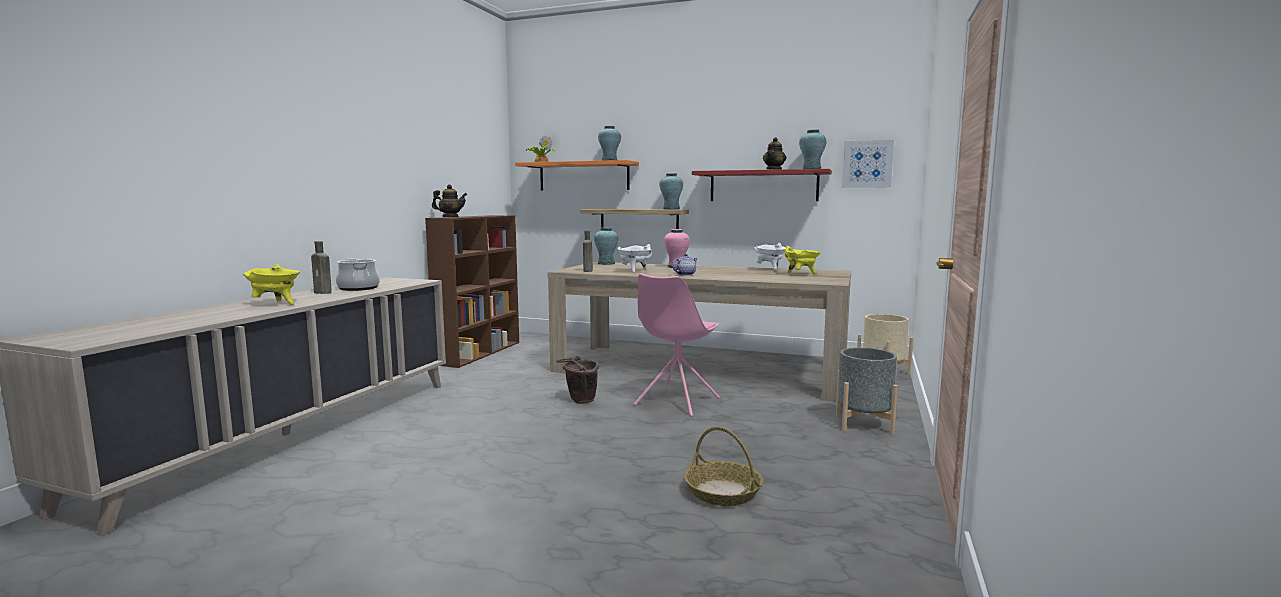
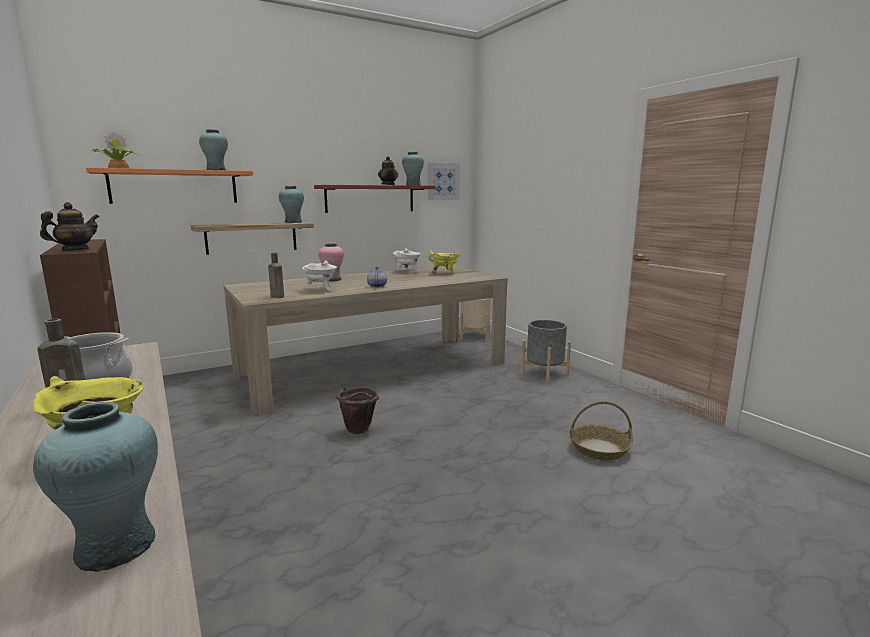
camera: 50 degrees left, 5 degrees up
(606, 263) = (251, 285): turquoise vase -> turquoise vase (115, 546)
(676, 402) = (424, 401): pink chair -> none

